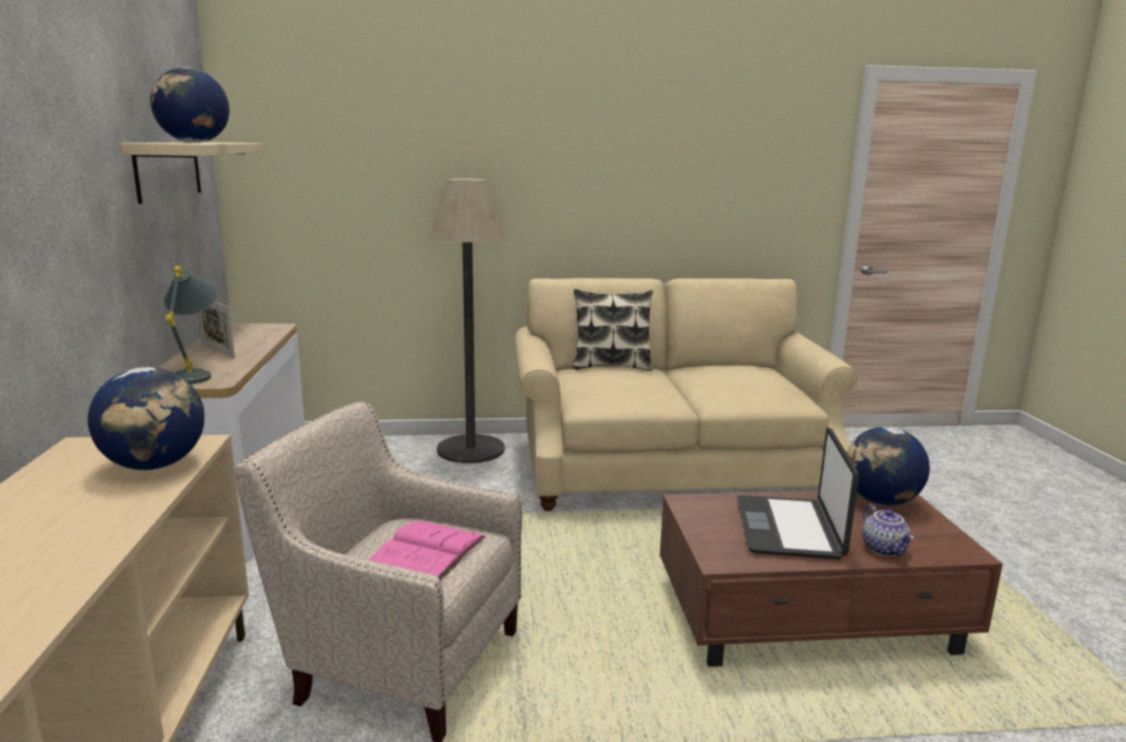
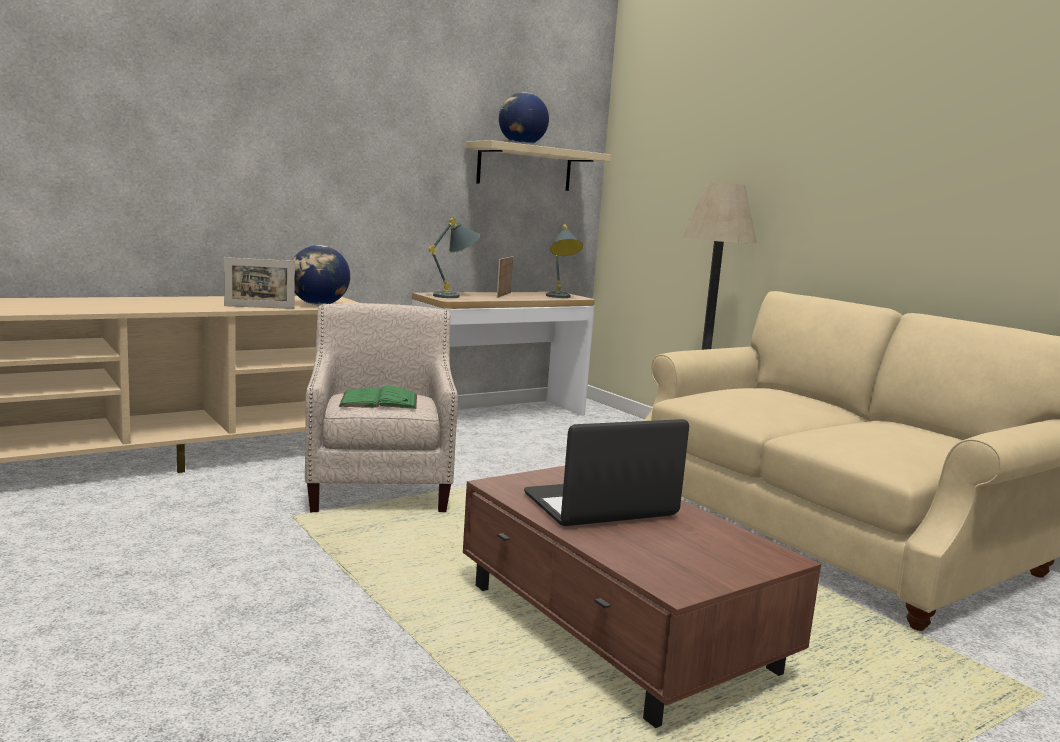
camera: 60 degrees right, 5 degrees down
(124, 514) = (259, 307): none -> picture frame
(268, 333) = (560, 297): none -> grey table lamp
(426, 552) = (379, 400): pink book -> green book
(611, 366) = (802, 395): pillow -> none
(880, 501) = (745, 546): globe -> none
(885, 549) = (618, 547): teapot -> none

